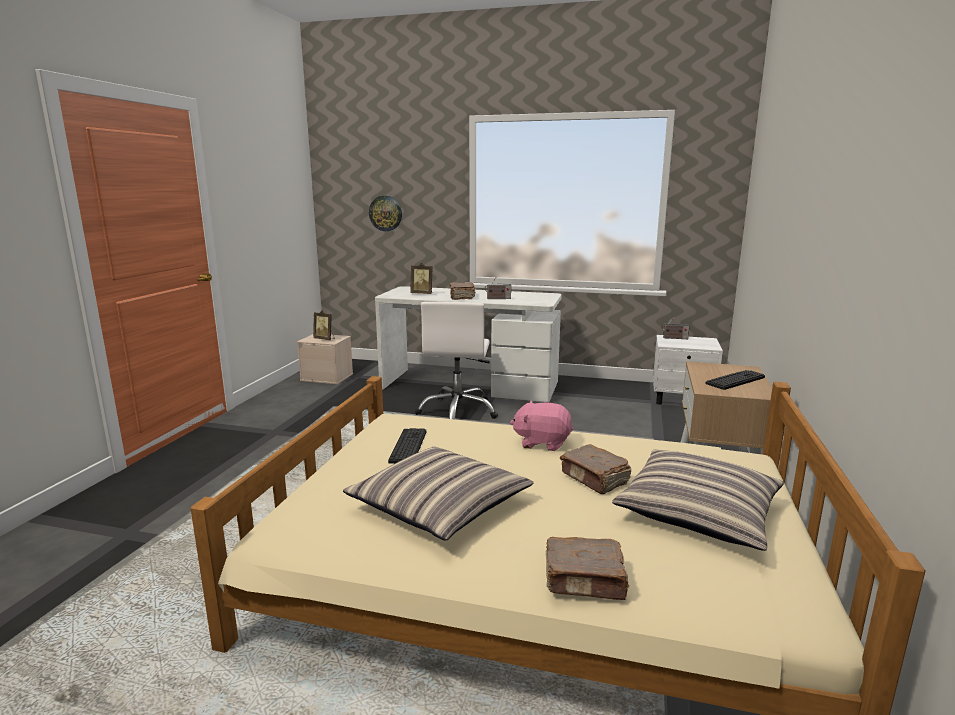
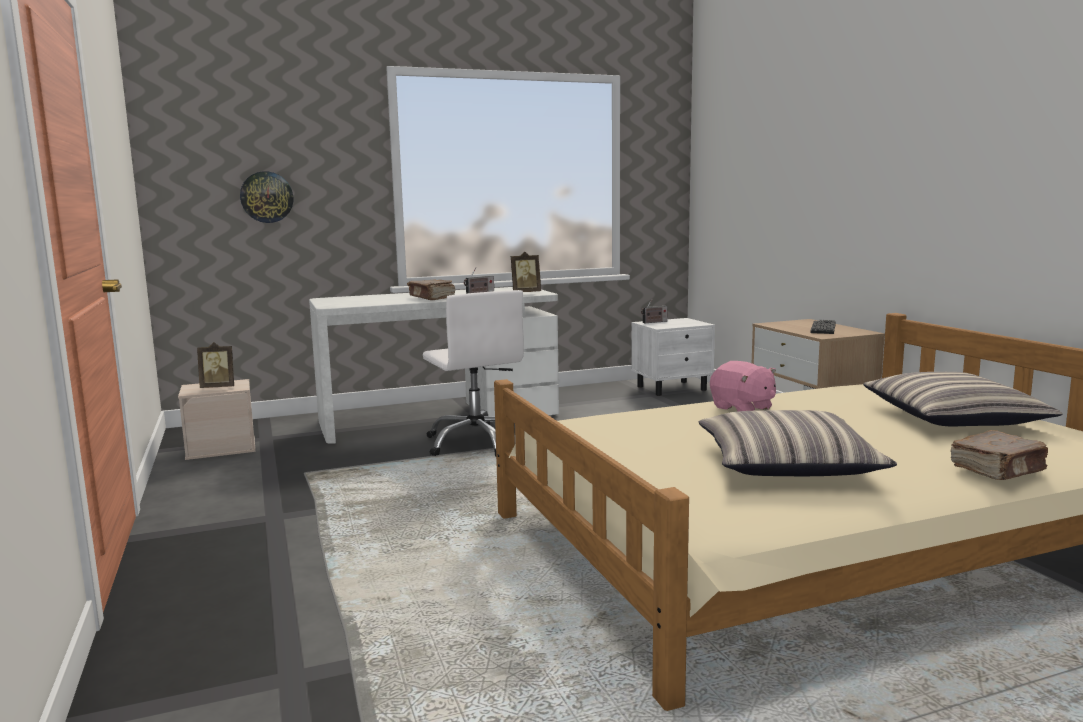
camera: 35 degrees left, 5 degrees down
(408, 446) = (638, 438): keyboard -> none
(422, 294) = (372, 300): picture frame -> picture frame (525, 293)
(542, 442) = (742, 408): pink plush toy -> pink plush toy turned 105 degrees counterclockwise
(594, 479) = (844, 419): brown book -> none

